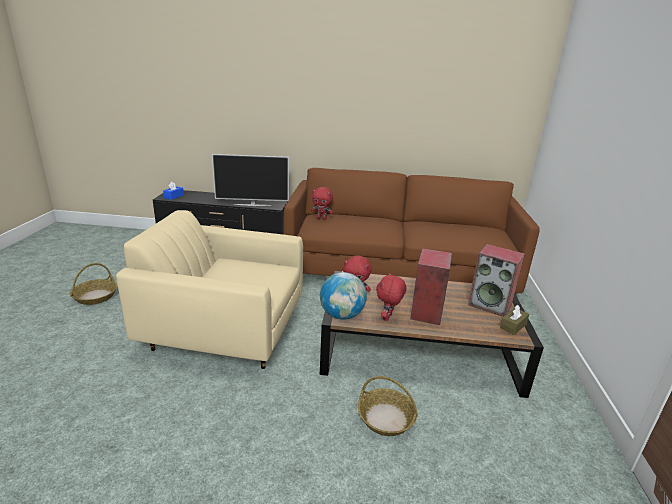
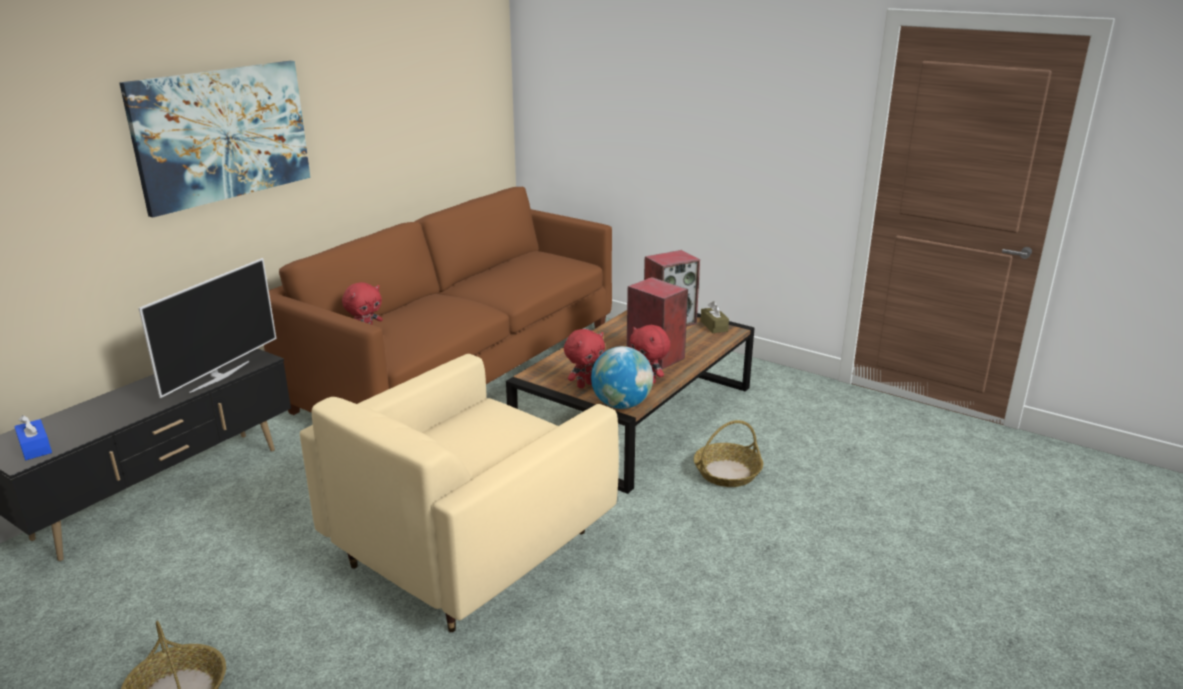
camera: 60 degrees left, 0 degrees up
(305, 92) = (222, 134): none -> picture

